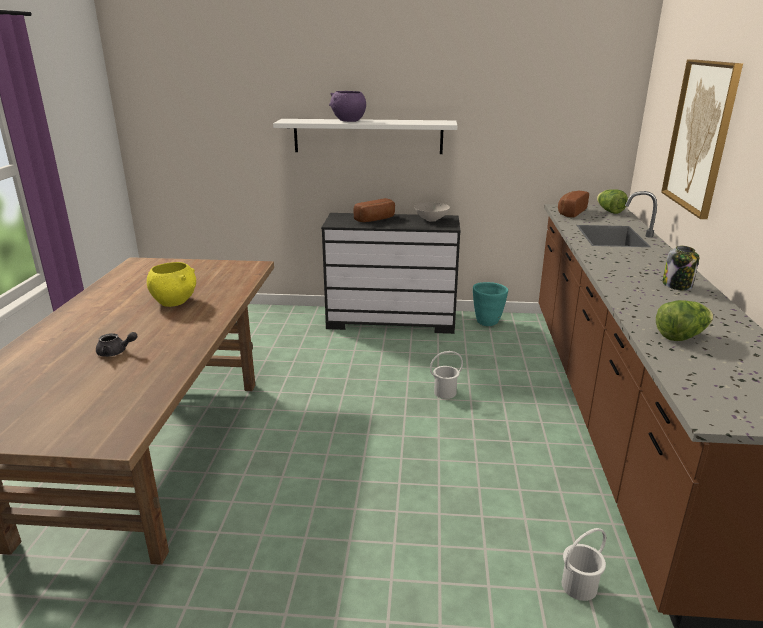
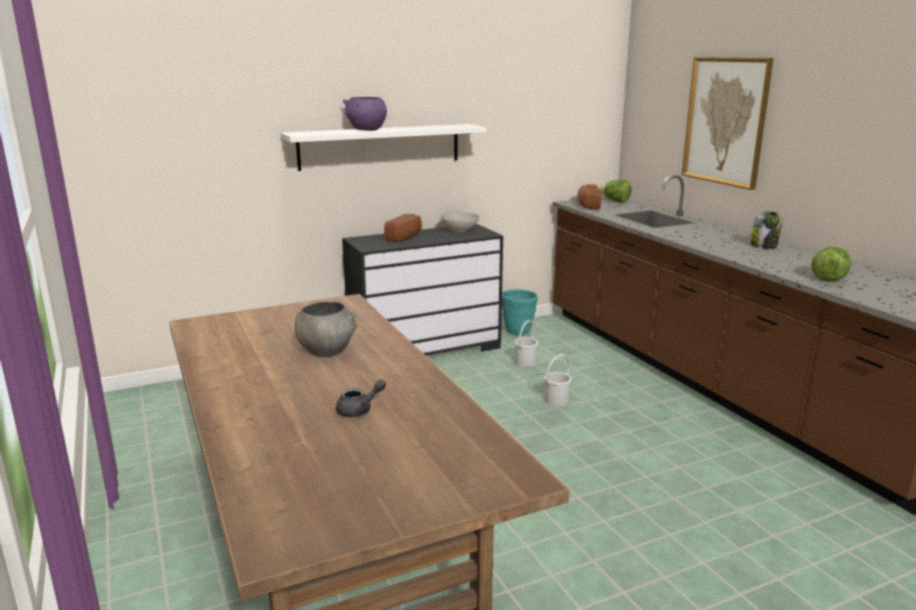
camera: 30 degrees left, 5 degrees down
(174, 302) = (327, 351): yellow bowl -> grey bowl
(579, 586) = (828, 510): white bucket -> white bucket (526, 362)

